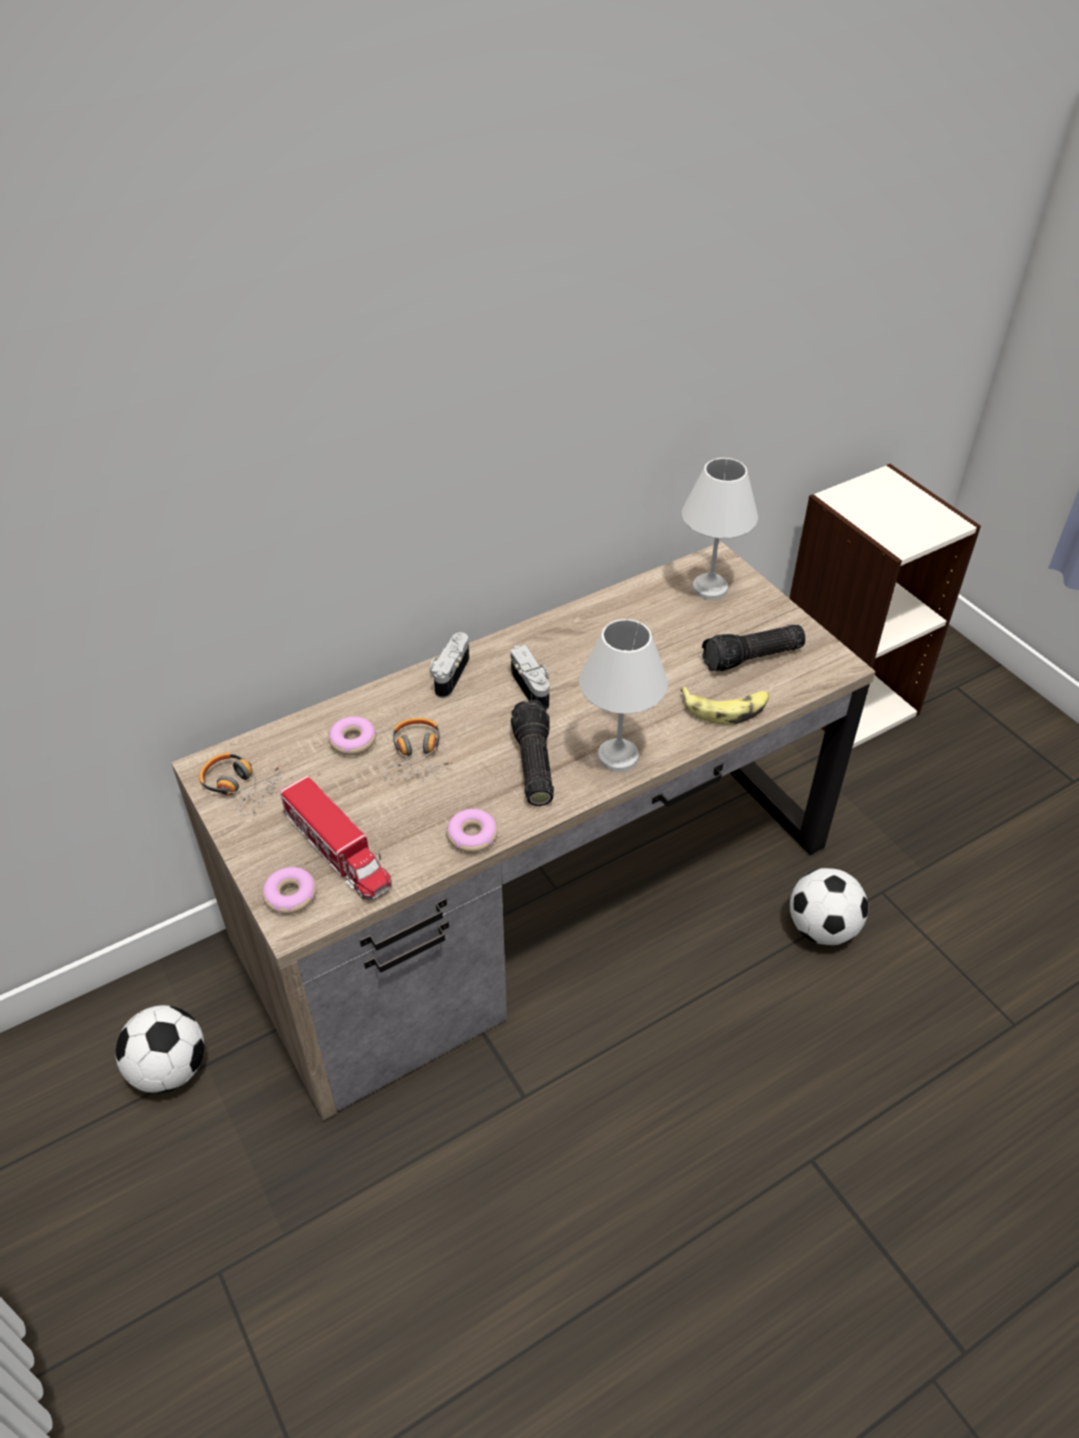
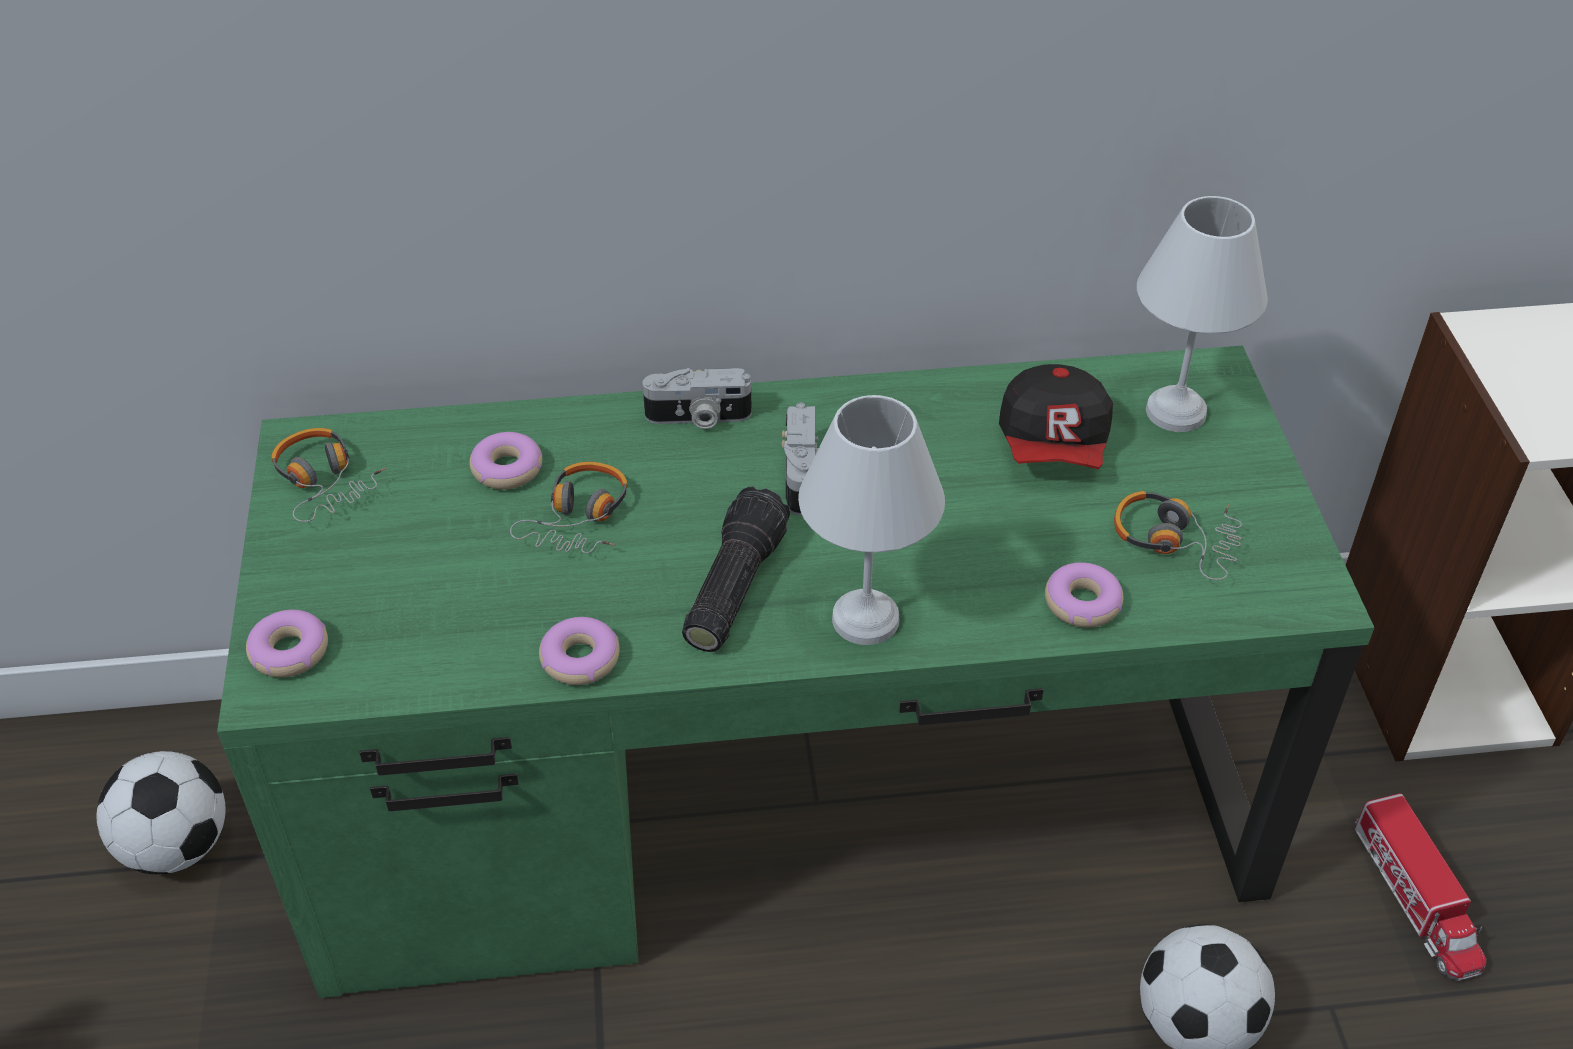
camera: 25 degrees right, 0 degrees up
(338, 850) = (389, 613): toy truck -> toy truck (1415, 899)
(449, 674) = (698, 418): camera -> camera turned 135 degrees counterclockwise
(536, 892) = (785, 798): brown desk -> green desk
(658, 626) = (1054, 445): none -> cap
(726, 708) = (1082, 603): banana -> donut
(752, 658) = (1175, 541): flashlight -> headphones

